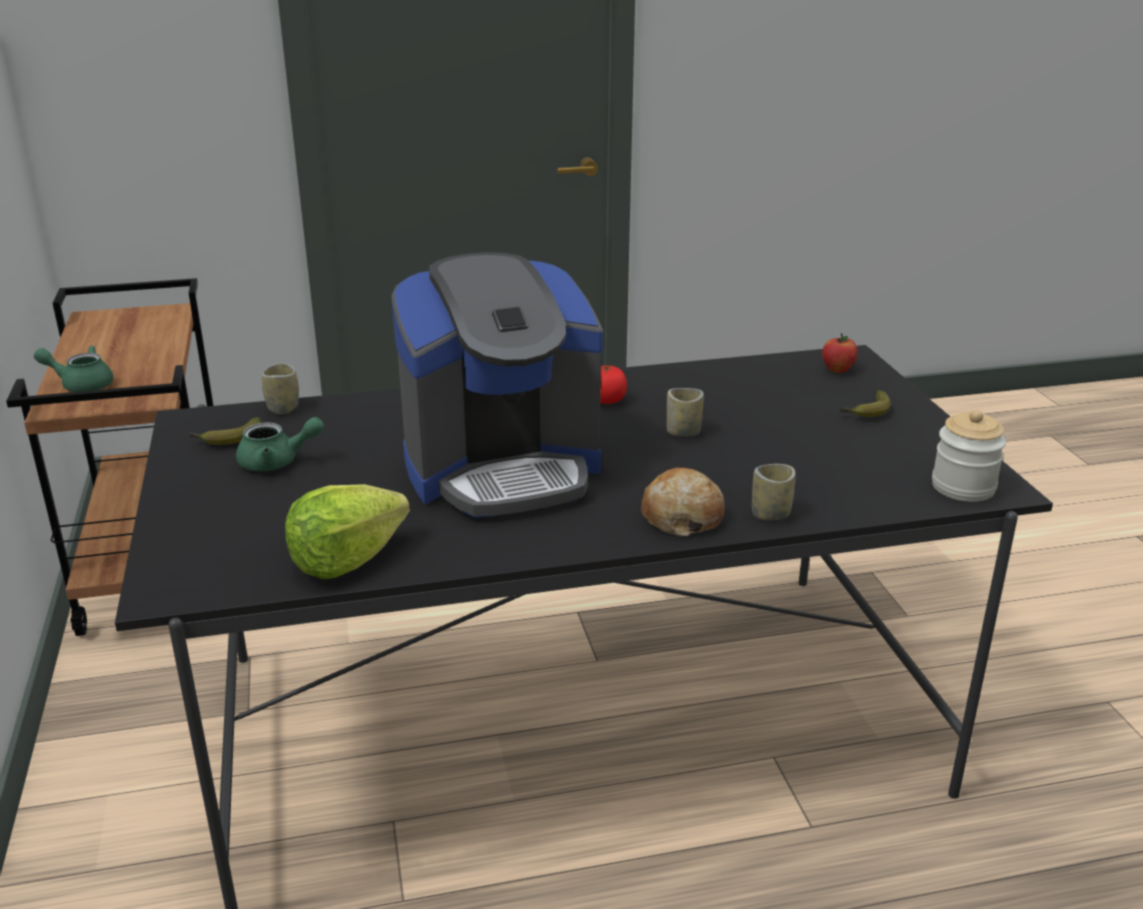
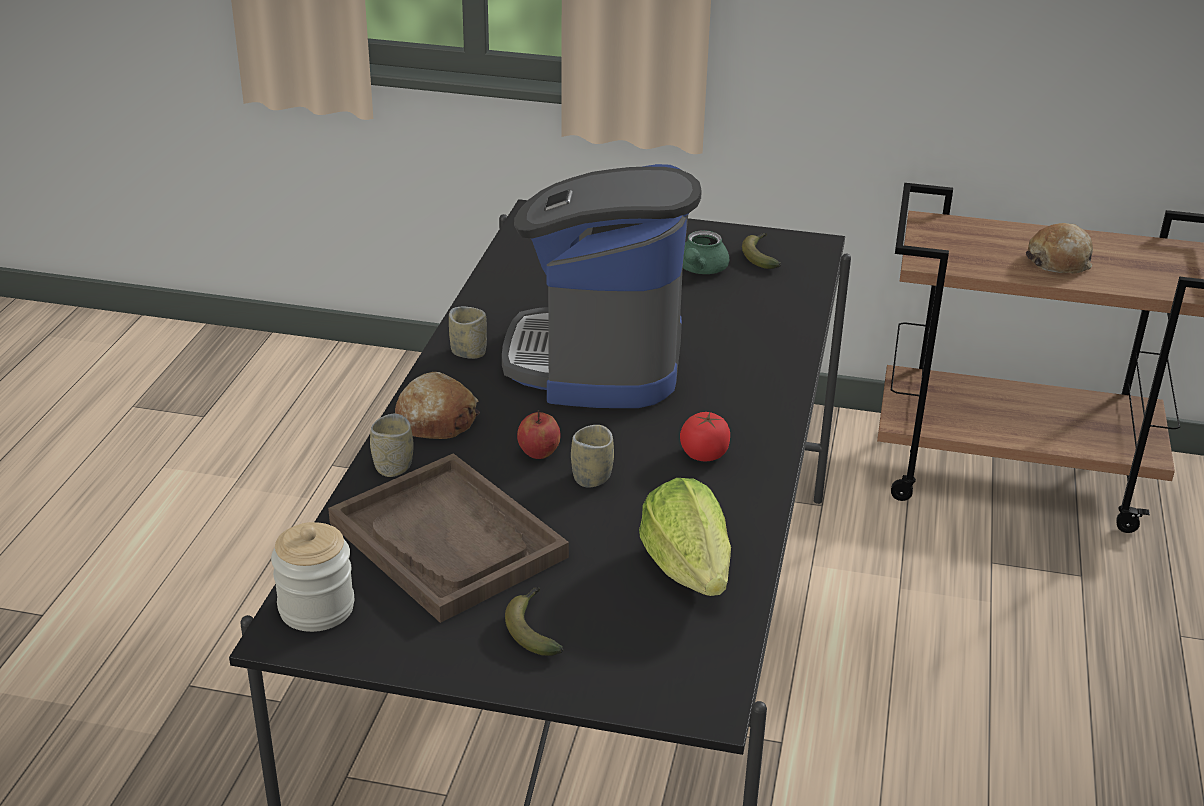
camera: 115 degrees right, 5 degrees up
(81, 384) = (982, 234): green teapot -> none
(131, 352) = (1059, 261): none -> bread
(283, 408) = (811, 286): cup -> cup (468, 352)
(346, 560) = (516, 272): lettuce -> lettuce (688, 569)
(826, 463) = (448, 540): none -> brown tray
(837, 370) = (670, 667): apple -> apple (539, 453)

